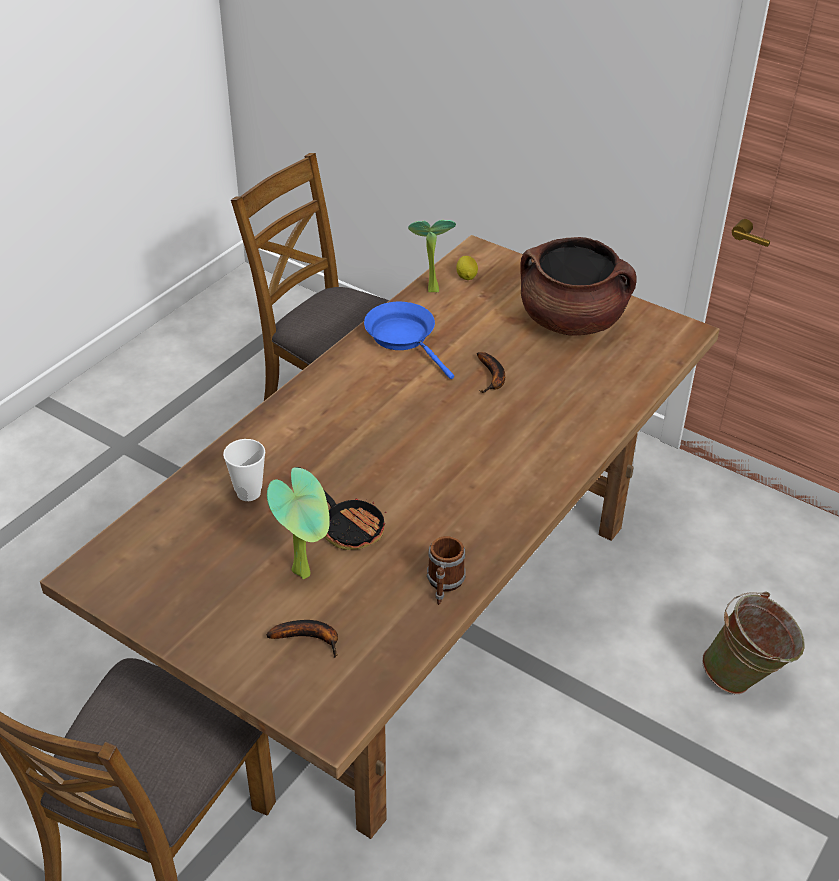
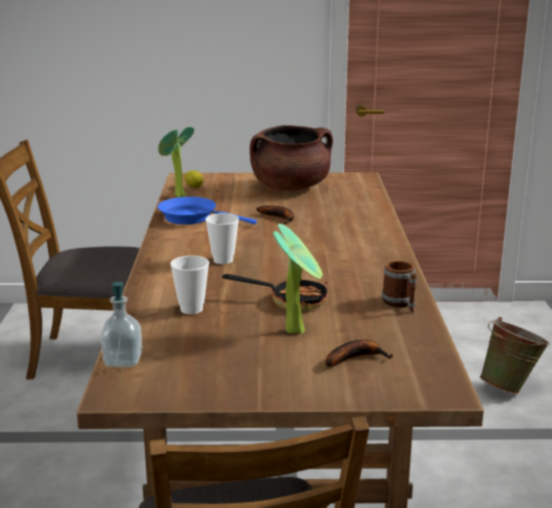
camera: 35 degrees left, 20 degrees down
(127, 535) = (123, 360): none -> soap dispenser
(355, 428) = (223, 260): none -> cup

